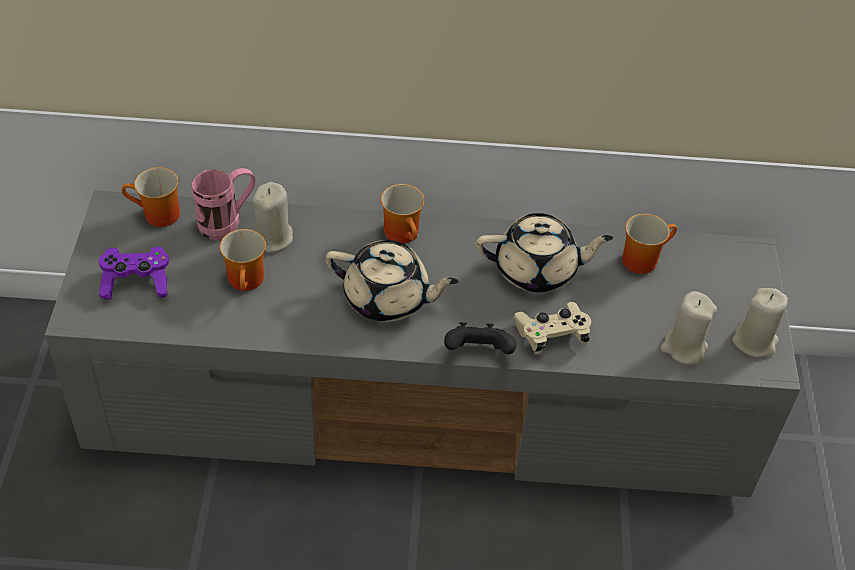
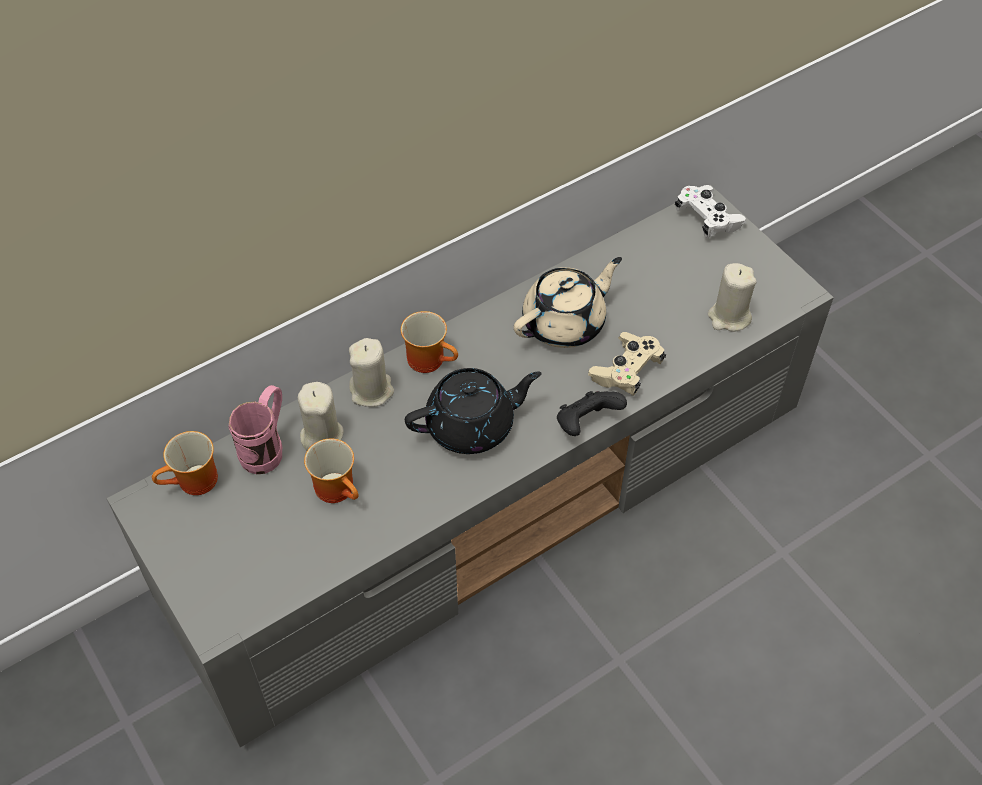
camera: 35 degrees left, 5 degrees up
(136, 282) = (239, 557): purple game controller -> none
(388, 298) = (472, 425): beige teapot -> black teapot
(641, 258) = (632, 261): mug -> none
(742, 263) = (707, 219): none -> white game controller
(754, 341) = (771, 279): beige candle -> beige candle (372, 390)

